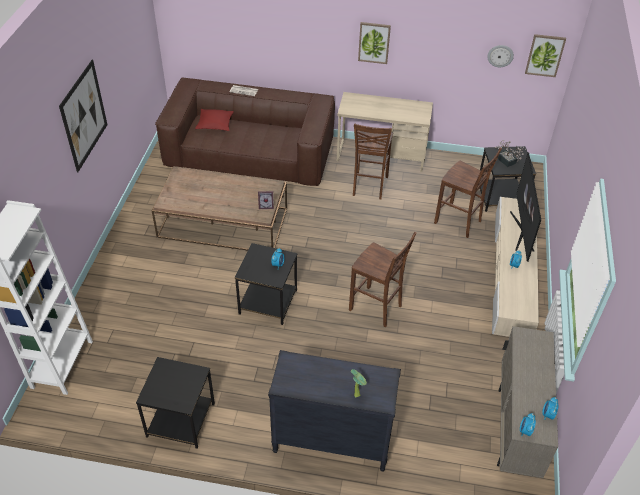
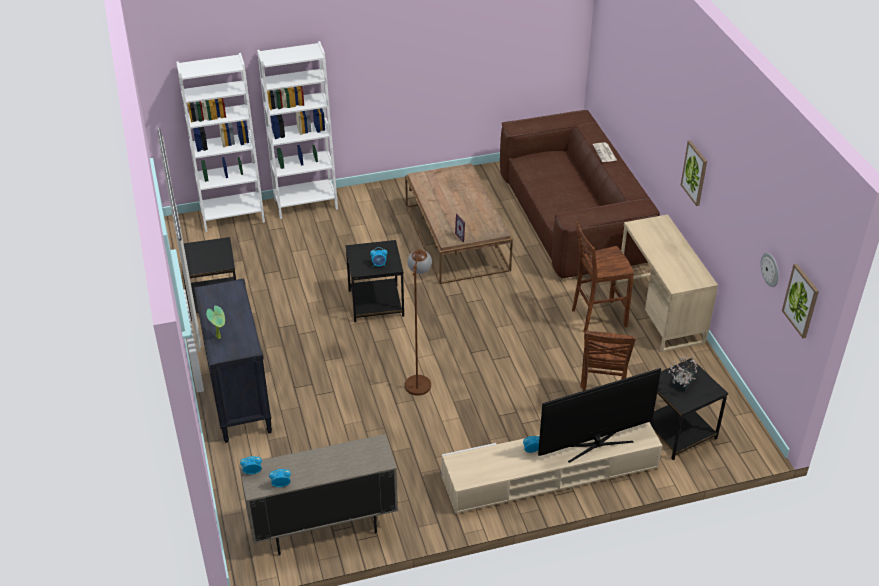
camera: 65 degrees right, 5 degrees down
(84, 116) = (394, 54): picture -> none
(92, 302) = (305, 204): none -> white bookcase
(215, 124) = (559, 164): red pillow -> none
(376, 308) = (419, 379): brown stool -> brown floor lamp

